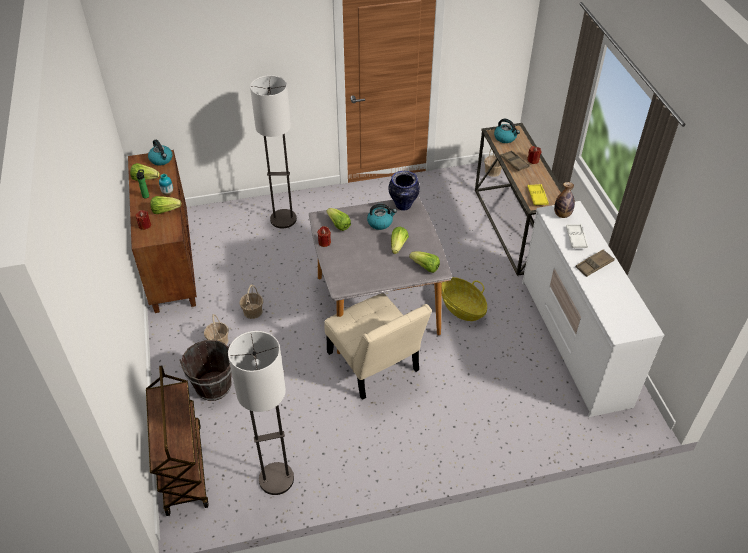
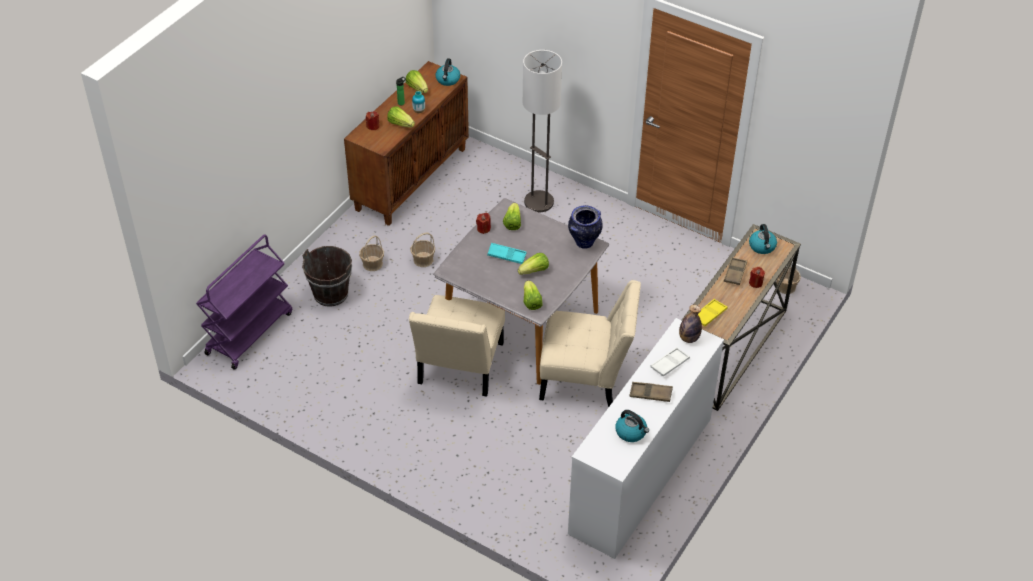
camera: 45 degrees right, 0 degrees up
(183, 467) = (249, 332): brown cart -> purple cart
(276, 478) = (295, 388): floor lamp -> none
(365, 249) = (506, 255): none -> turquoise tray
(380, 222) = (546, 243): kettle -> kettle (631, 432)
(462, 308) = (586, 378): basket -> beige chair

